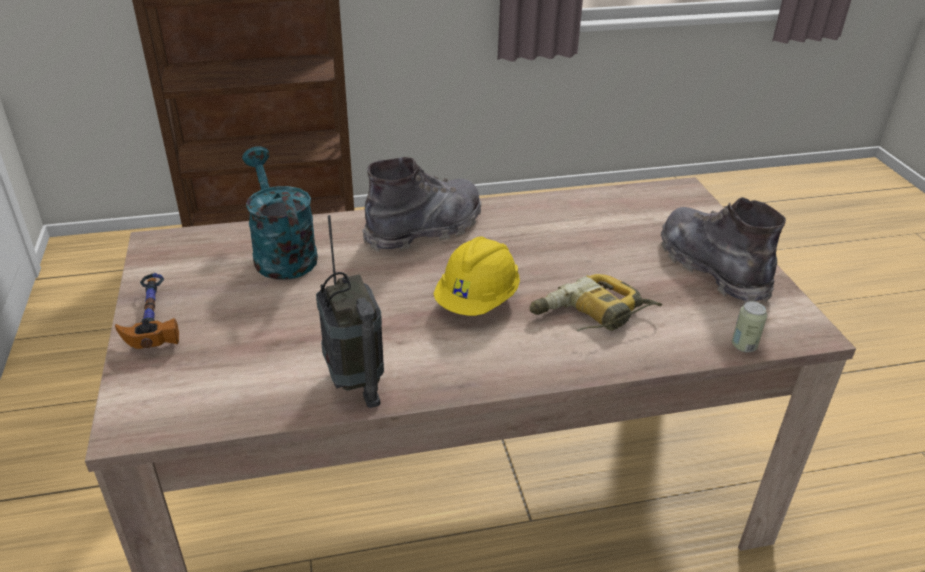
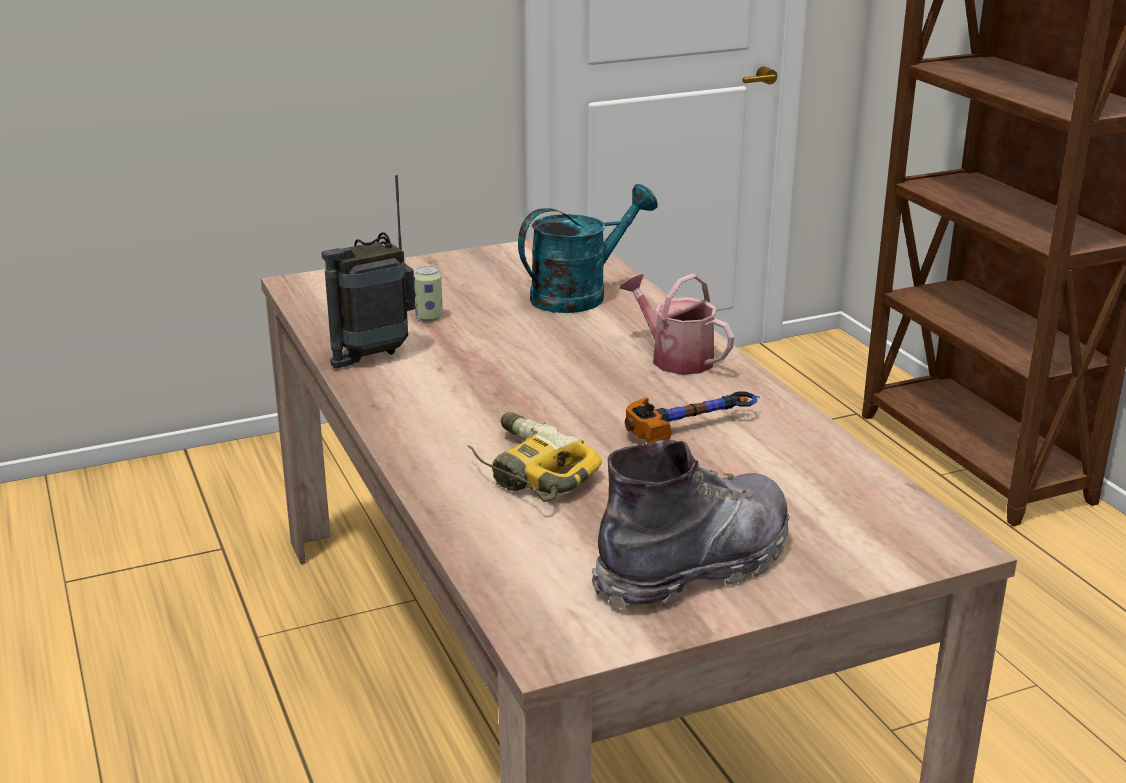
camera: 80 degrees right, 10 degrees down
(151, 318) = (444, 264): hammer -> hammer (692, 426)
(425, 230) = (675, 358): grey boot -> watering can
(477, 301) = (532, 401): yellow hard hat -> none
(744, 346) = (496, 585): can -> can (429, 317)

